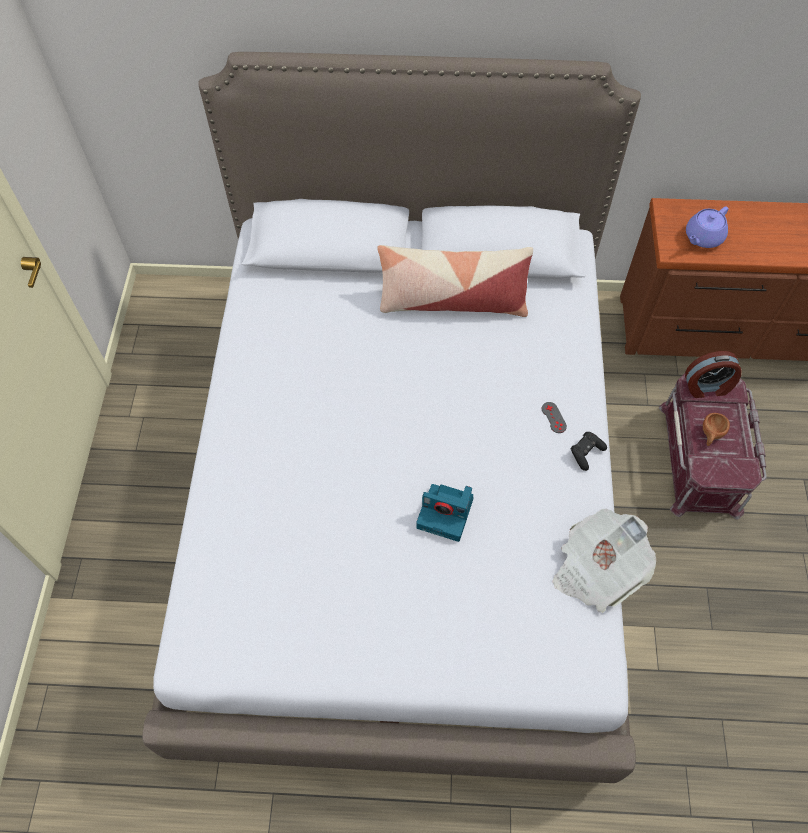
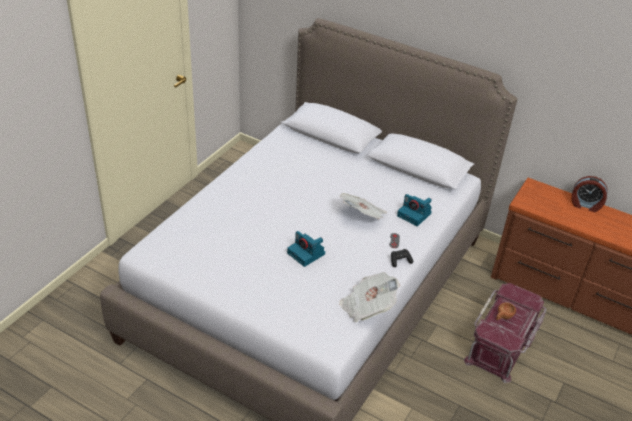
camera: 25 degrees right, 20 degrees down
(452, 301) = (378, 176): pillow -> none
(480, 392) = (363, 216): none -> newspaper
(551, 351) = (415, 215): none -> camera
(703, 237) = (544, 203): purple teapot -> none
(707, 387) = (517, 294): alarm clock -> alarm clock (585, 205)

